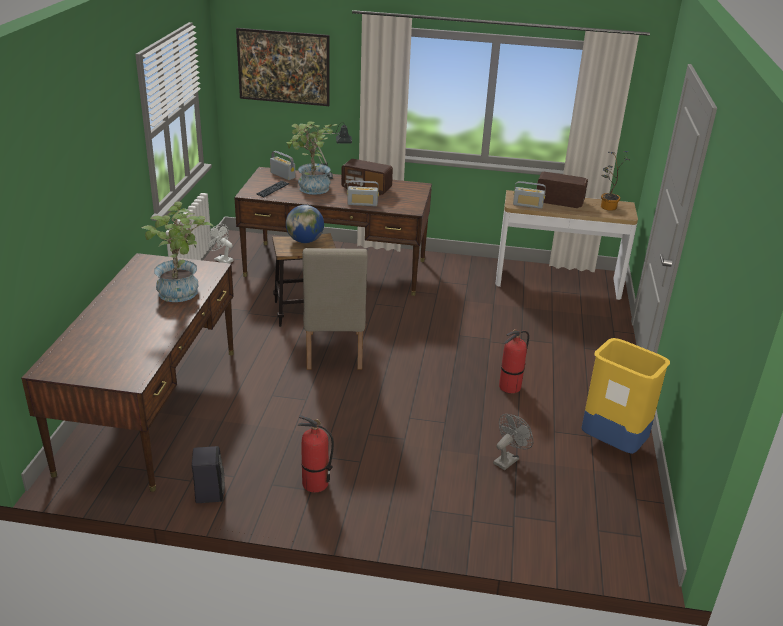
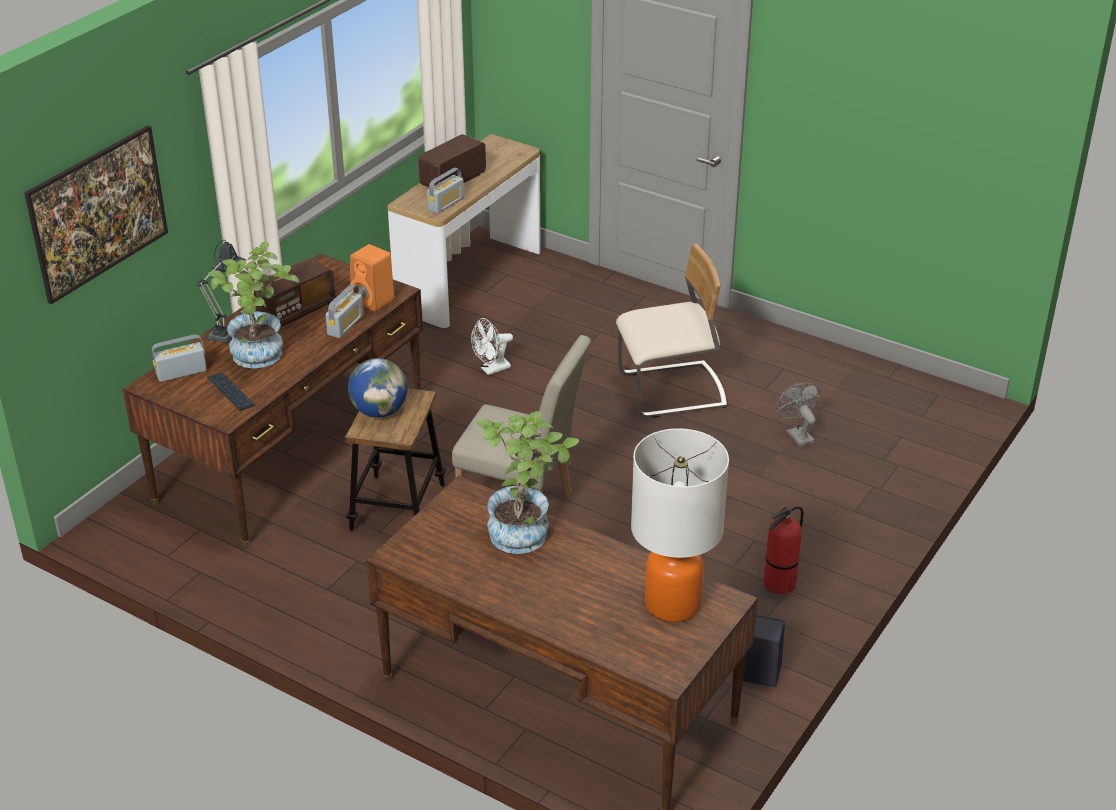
camera: 65 degrees left, 5 degrees up
(123, 359) = (673, 603): none -> table lamp
(221, 259) = (170, 561): white fan -> white fan (491, 369)
(395, 206) = (374, 301): none -> orange speaker
(510, 387) = (672, 392): fire extinguisher -> beige chair
(606, 208) = (493, 155): potted plant -> none
(612, 443) = (801, 360): yellow trash can -> none

